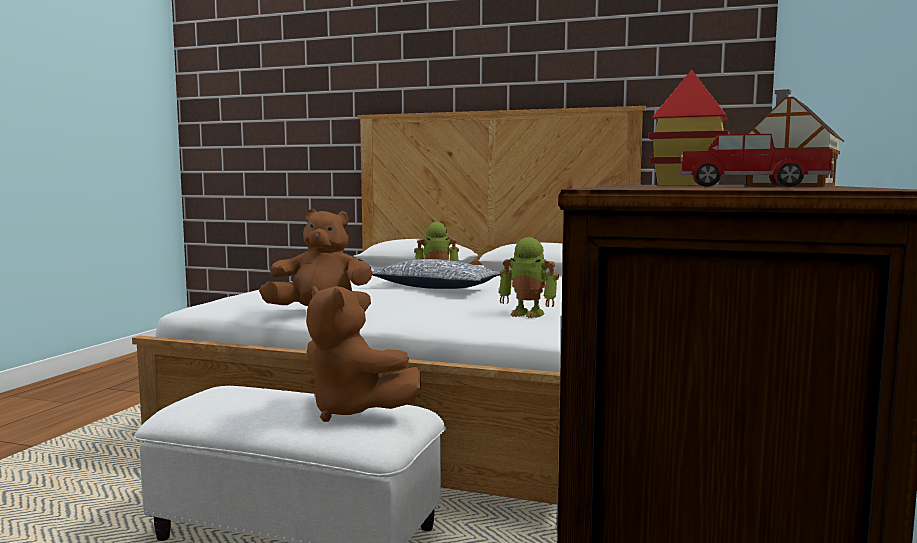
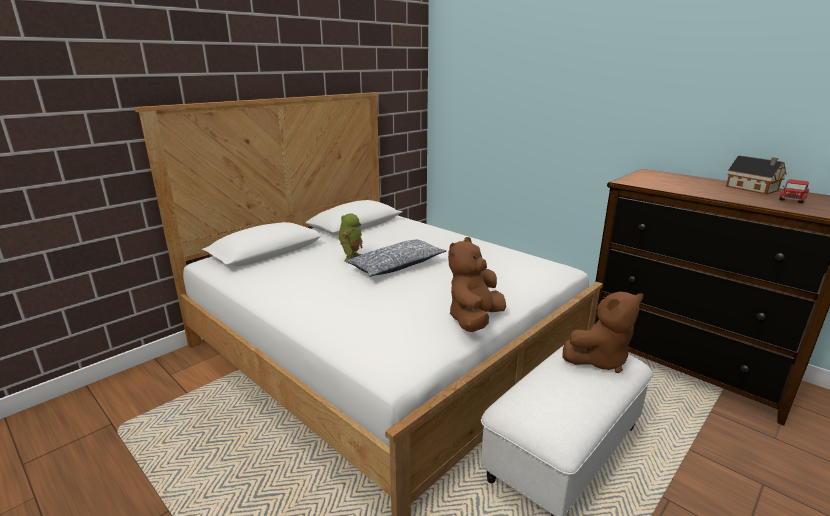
camera: 65 degrees left, 15 degrees up
(528, 313) = (513, 261): toy robot -> none
(687, 184) = (685, 186): toy house -> none

